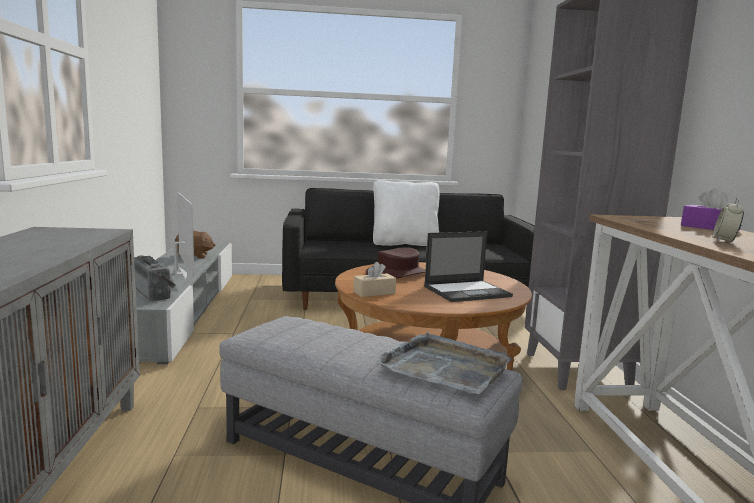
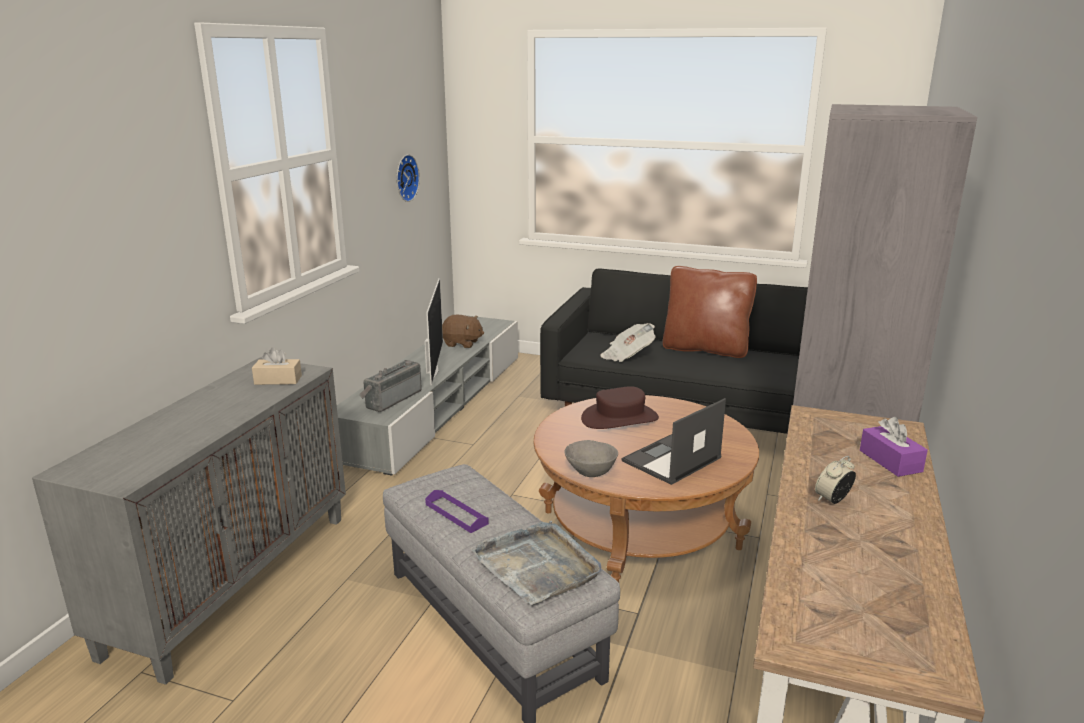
camera: 25 degrees right, 10 degrees up
(134, 106) = (404, 178): none -> wall clock
(154, 292) = (391, 399): radio -> radio turned 135 degrees counterclockwise
(324, 344) = (456, 514): none -> purple tray
(352, 249) = (627, 356): none -> newspaper
(374, 293) = (563, 448): beige tissue box -> beige tissue box (278, 380)
(404, 244) = (705, 349): white pillow -> brown pillow
(415, 303) = (591, 471): none -> grey bowl
(468, 291) = (671, 460): laptop -> laptop turned 135 degrees clockwise

